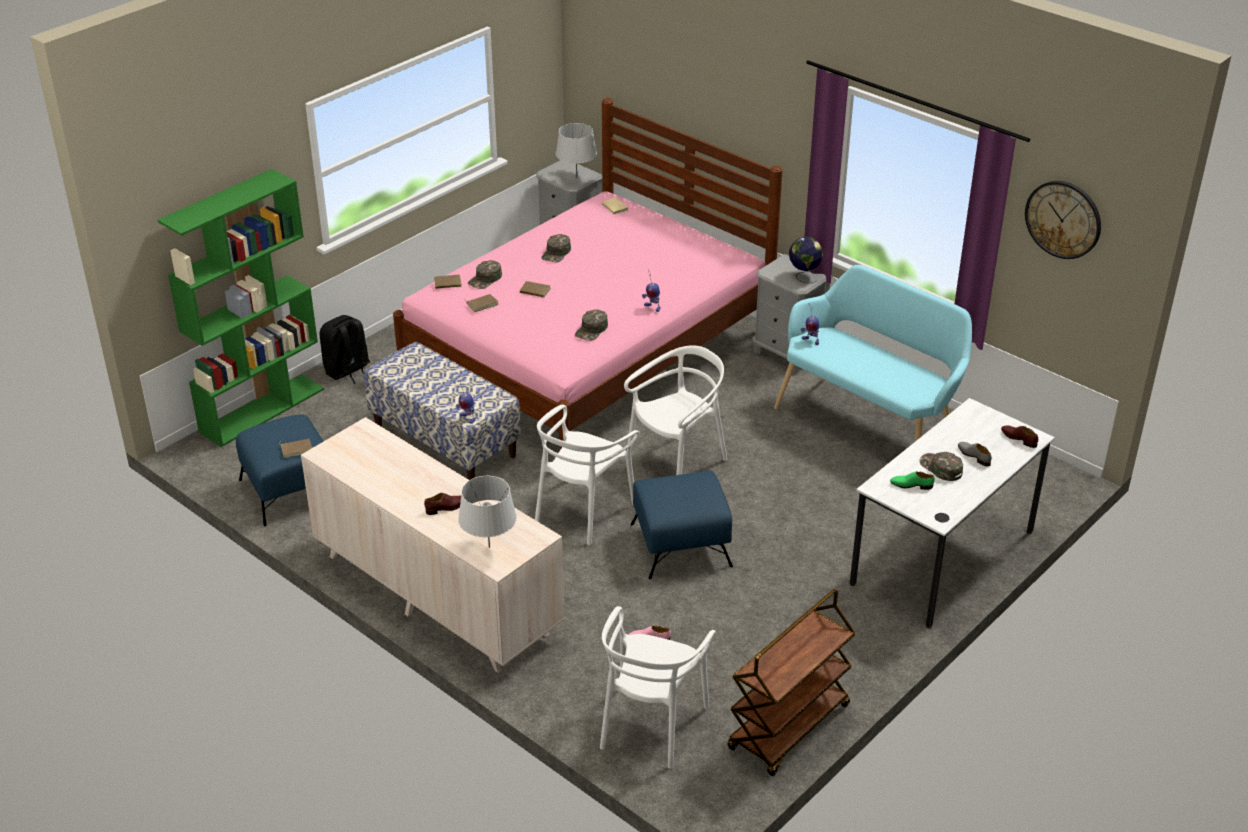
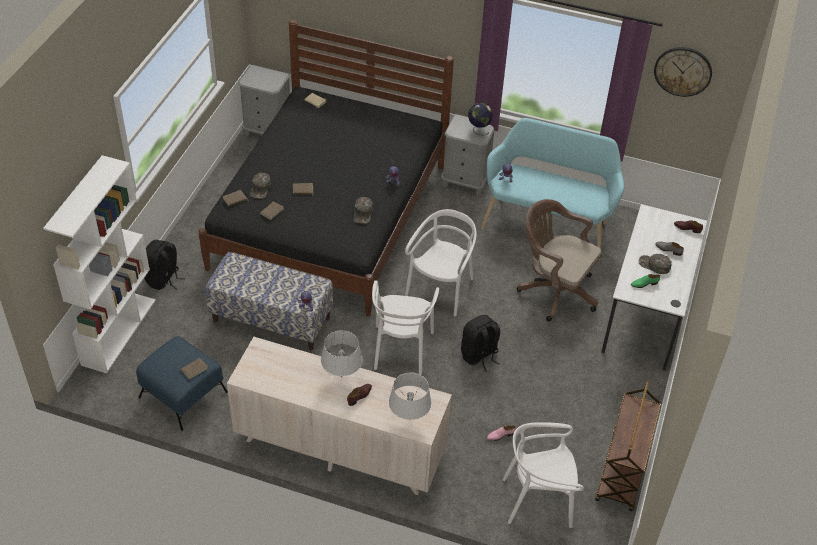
camera: 25 degrees left, 10 degrees up
(262, 409) = (118, 331): green bookcase -> white bookcase
(556, 253) = (298, 152): green cap -> none
(577, 178) = (271, 80): grey table lamp -> grey table lamp (342, 376)
(588, 352) = (330, 216): pink bed -> black bed
(651, 725) = (538, 500): white chair -> white chair turned 90 degrees clockwise
(680, 544) = (479, 355): blue ottoman -> black backpack
(829, 498) = (554, 290): none -> brown office chair

